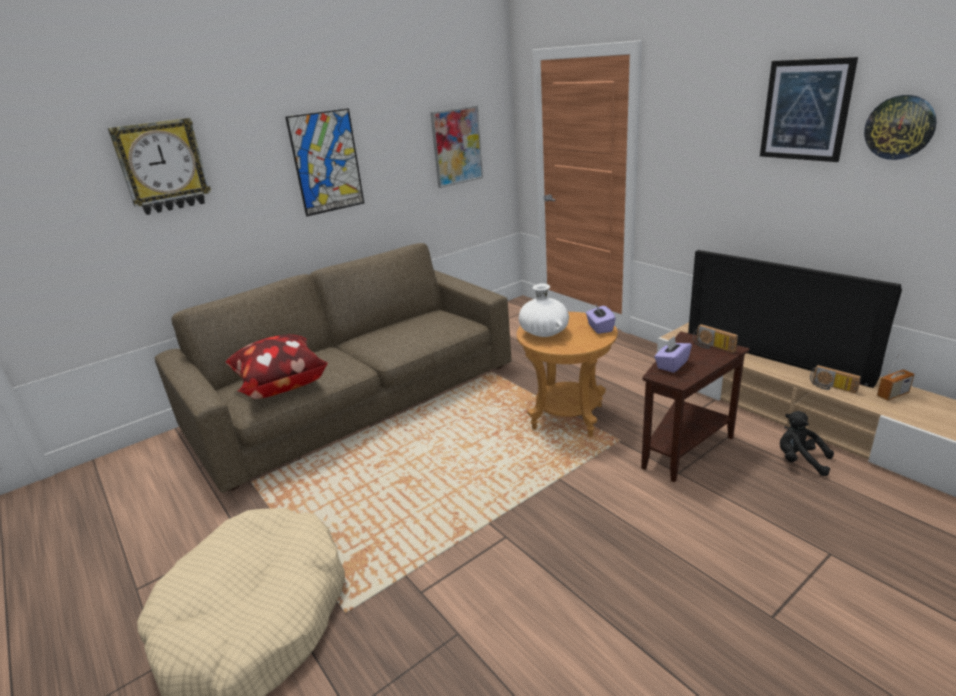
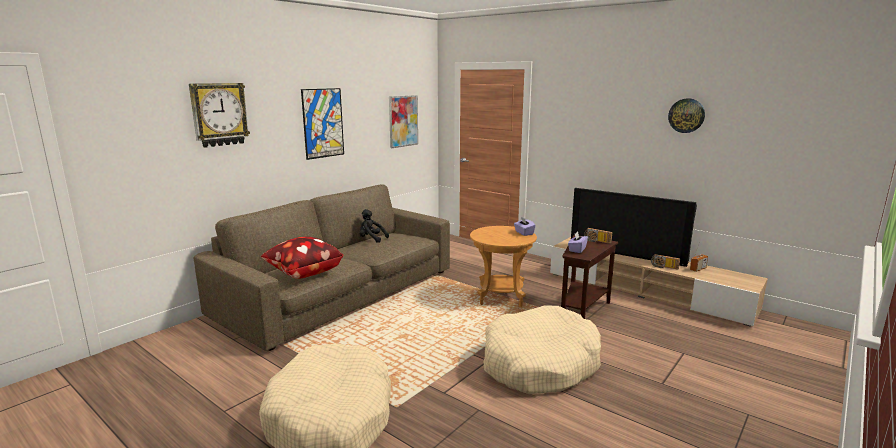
camera: 15 degrees left, 10 degrees down
(544, 333) = (489, 236): white vase -> none
(580, 552) = (539, 364): none -> beige dog bed
(800, 461) = (652, 312): black plush toy -> black plush toy (371, 239)
(806, 110) = (634, 105): picture -> none

